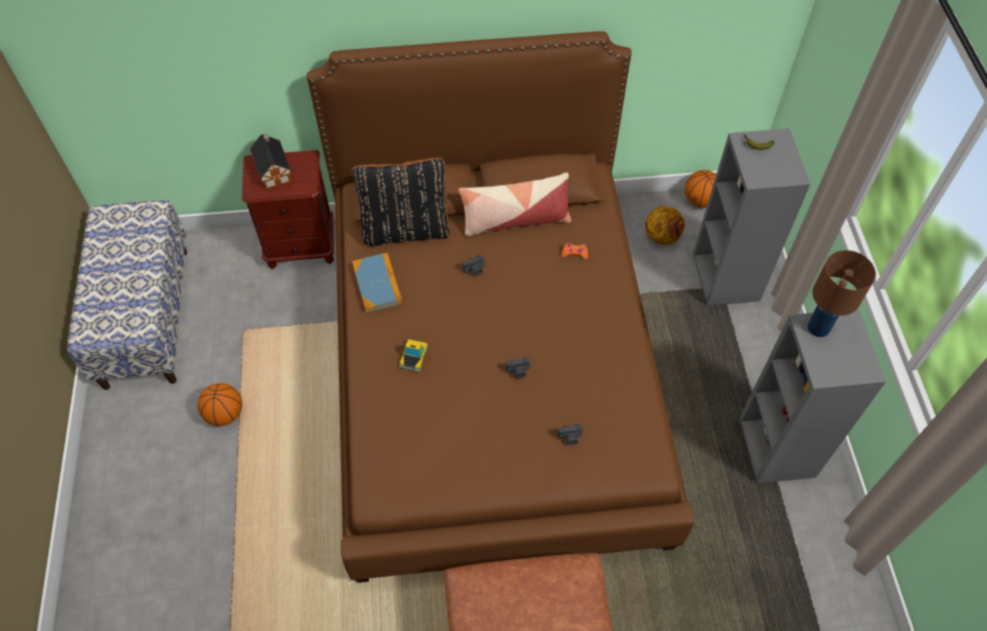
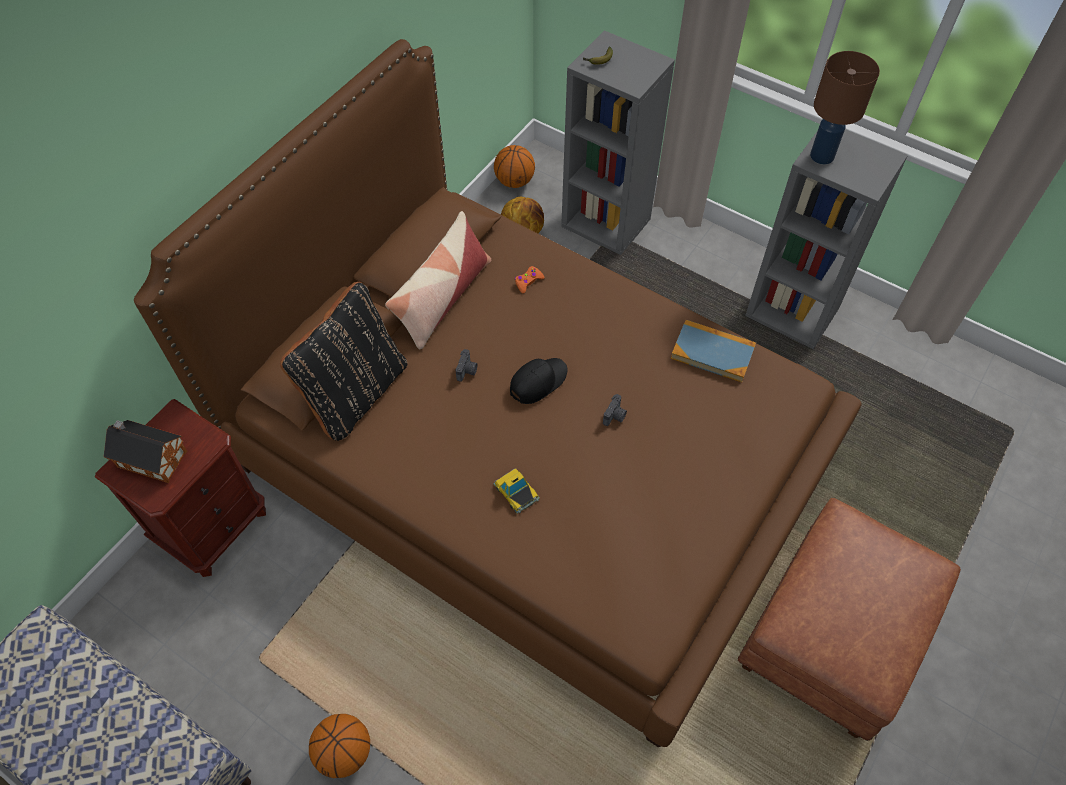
camera: 50 degrees left, 0 degrees up
(377, 284) = (397, 464): book -> book (712, 352)
(503, 312) = (538, 382): none -> black cap
(570, 438) = (721, 426): camera -> none

